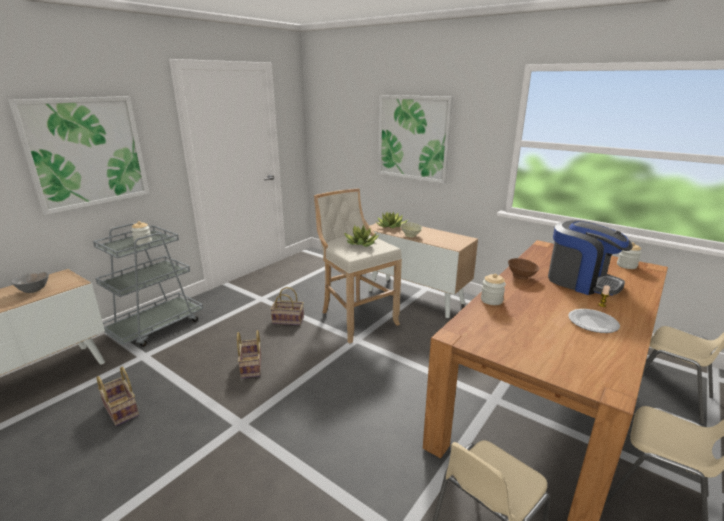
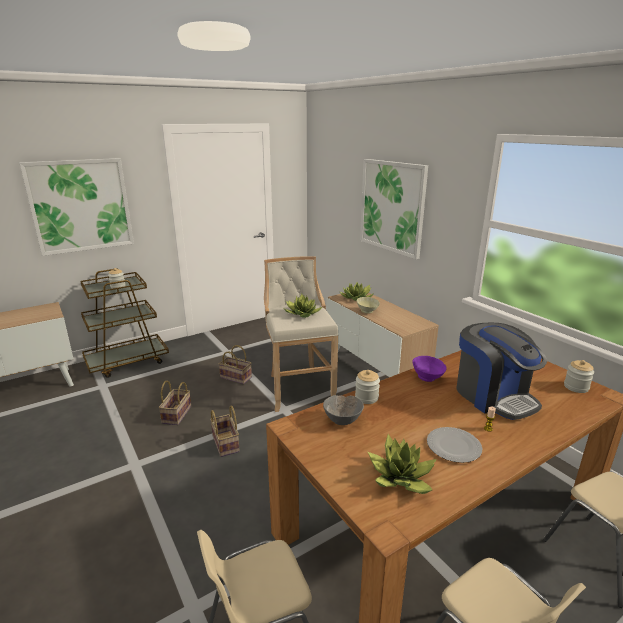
camera: 20 degrees right, 0 degrees up
(34, 291) = (22, 317): grey bowl -> grey bowl (343, 421)
(122, 410) = (60, 429): basket -> basket (226, 444)
(156, 326) = (128, 361): grey cart -> brown cart
(521, 277) = (427, 378): brown bowl -> purple bowl
(581, 354) = (401, 478): none -> potted plant

